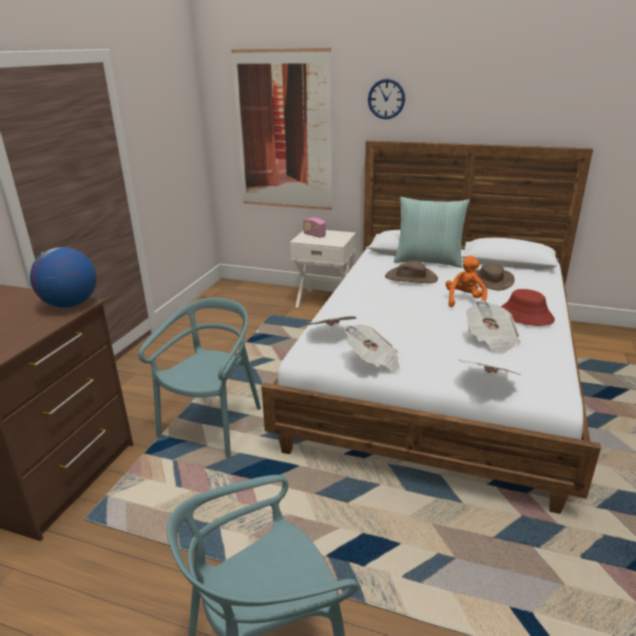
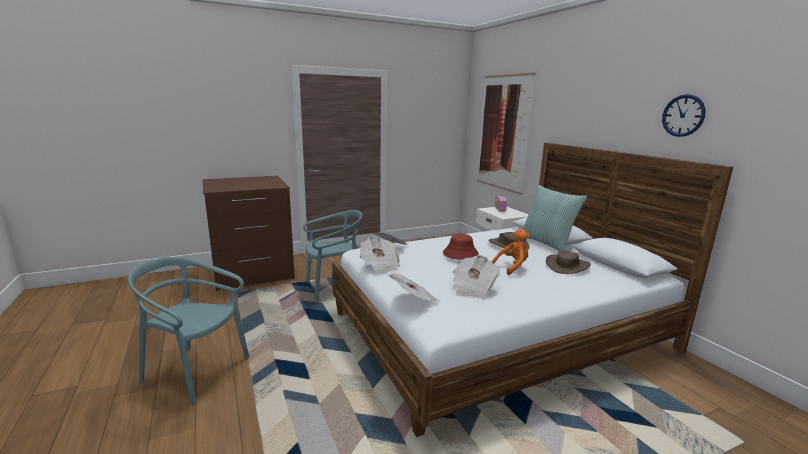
camera: 45 degrees right, 10 degrees down
(70, 304) = (275, 185): globe -> none
(386, 99) = (564, 110): wall clock -> wall clock (683, 115)
(525, 315) = (537, 290): red hat -> red hat (460, 254)

